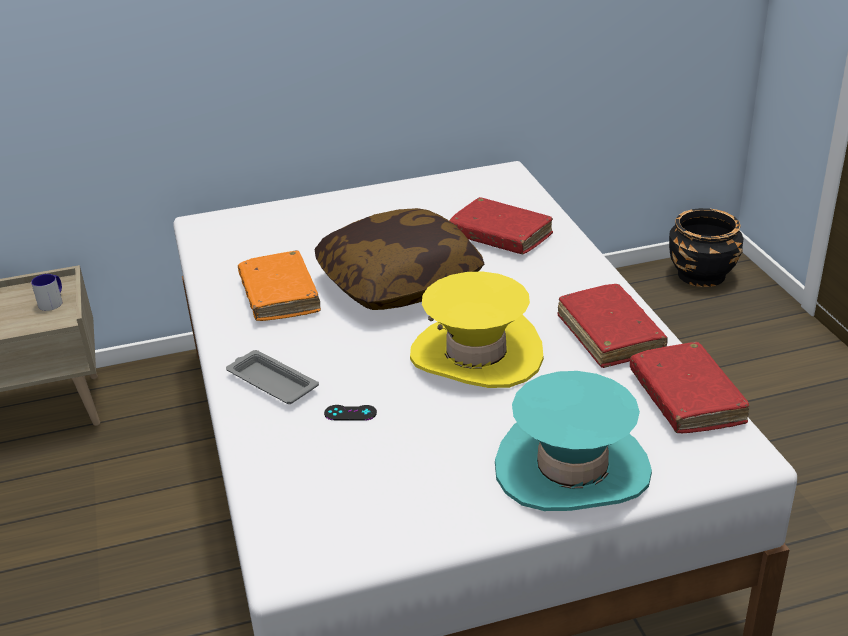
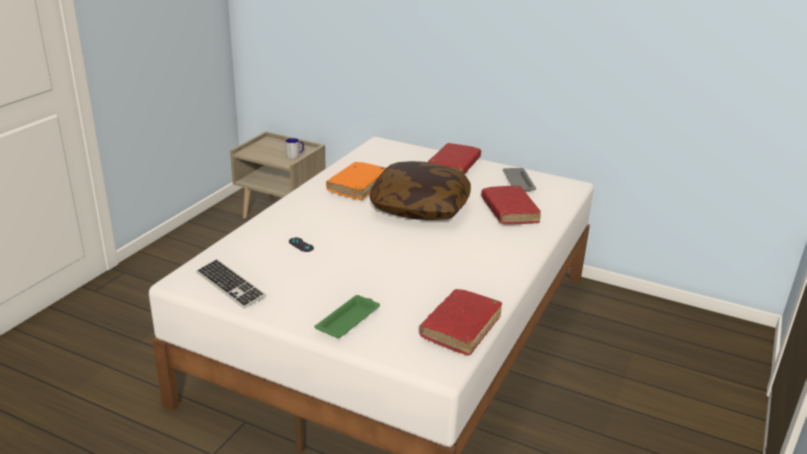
camera: 40 degrees right, 5 degrees down
(271, 382) = (293, 216): grey tray -> grey tray (518, 182)
(362, 524) = (230, 285): none -> keyboard
(476, 354) = (396, 253): yellow hat -> none
(572, 468) = (349, 320): turquoise hat -> green tray
(609, 334) = (478, 281): red book -> red book (454, 166)
(701, 275) = (719, 331): black planter -> none

